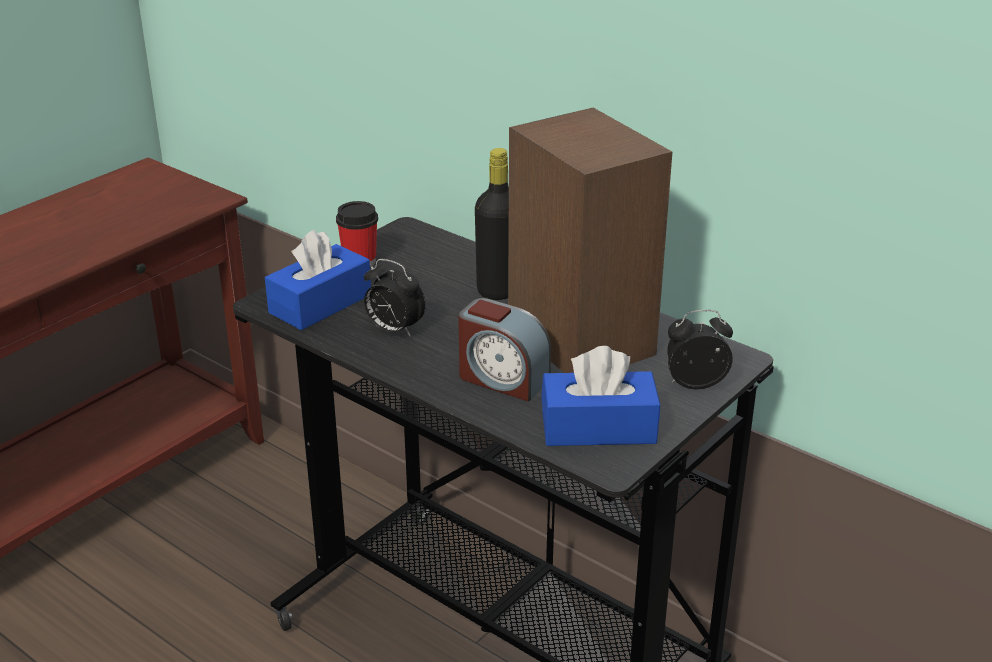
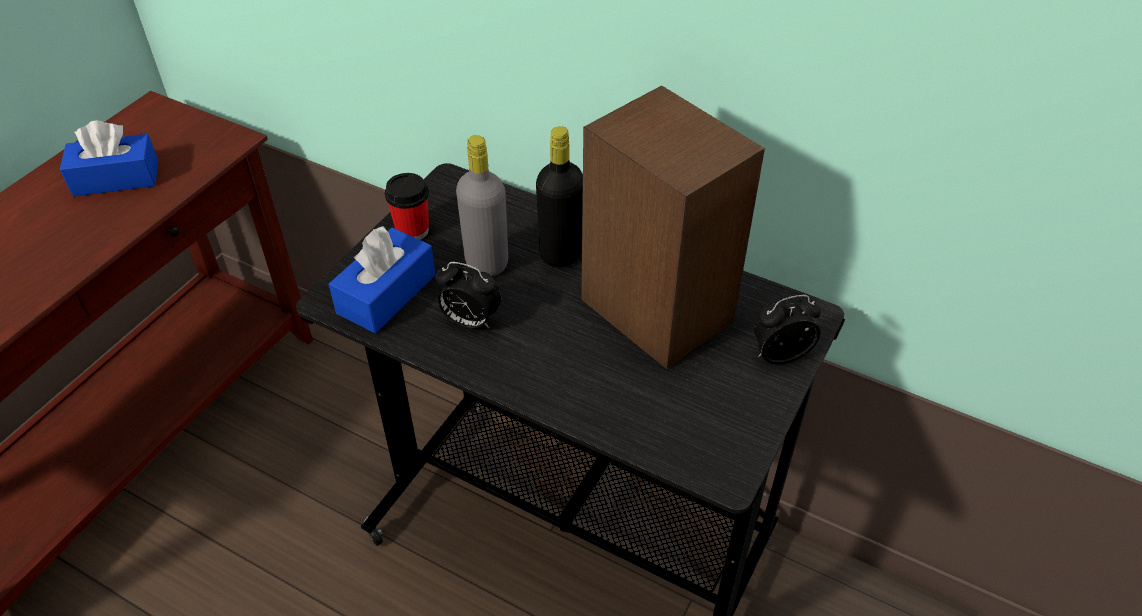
camera: 10 degrees left, 15 degrees up
(423, 290) = (486, 263): none -> grey bottle
(502, 379) = (593, 373): alarm clock -> none
(598, 428) = (703, 427): blue tissue box -> blue tissue box (116, 178)

